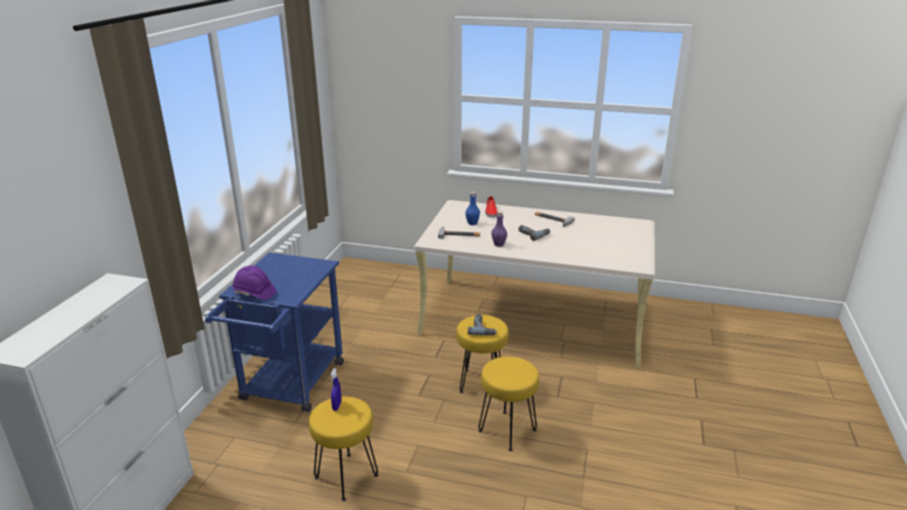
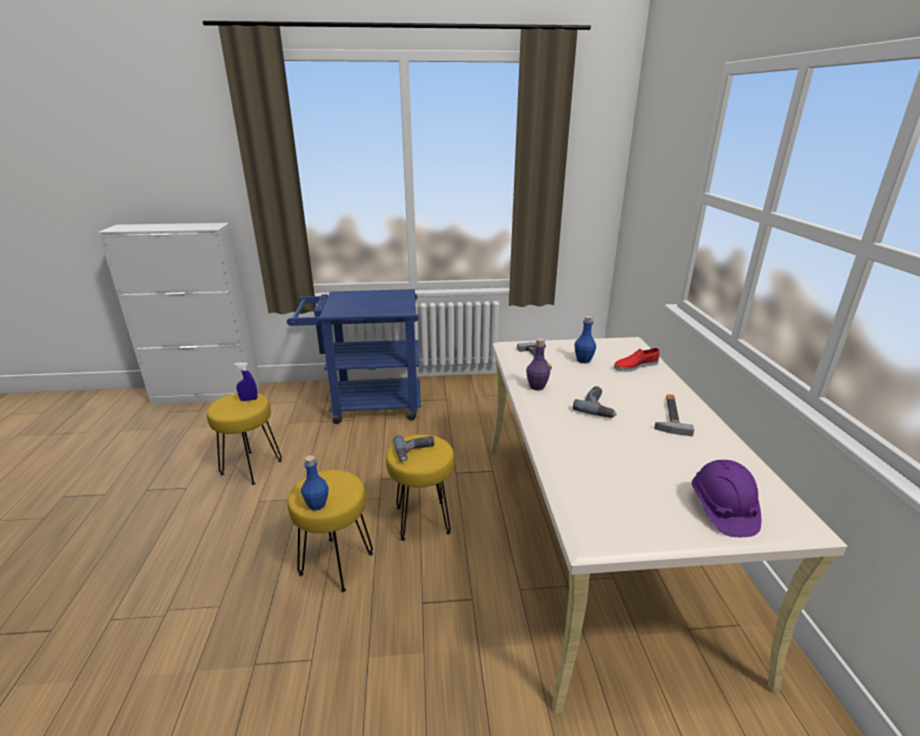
camera: 70 degrees right, 0 degrees up
(254, 293) = (334, 299): purple hard hat -> purple hard hat (722, 510)
(525, 375) = (317, 505): none -> blue bottle

